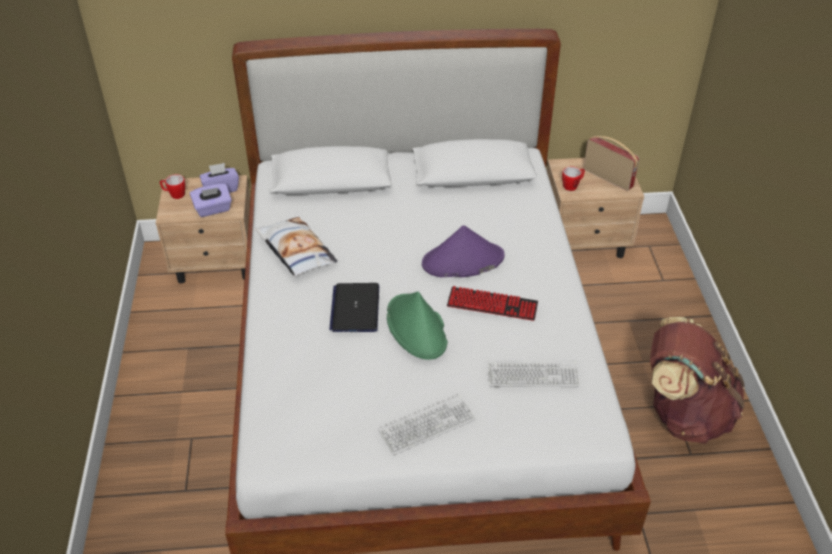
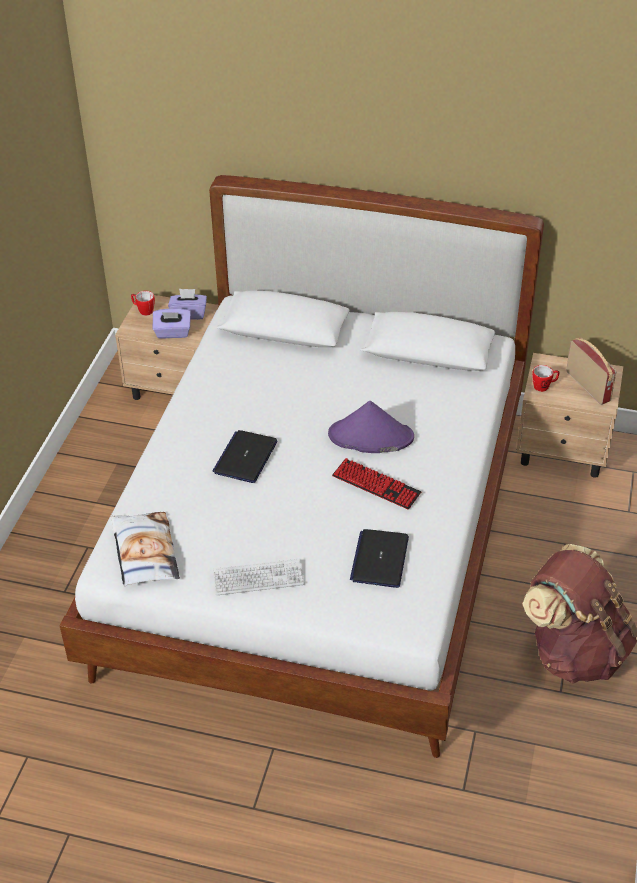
camera: 20 degrees right, 0 degrees up
(295, 251) = (217, 391): pillow -> pillow (144, 553)
(417, 328) = (293, 489): green hat -> none
(533, 375) = (380, 559): keyboard -> laptop

